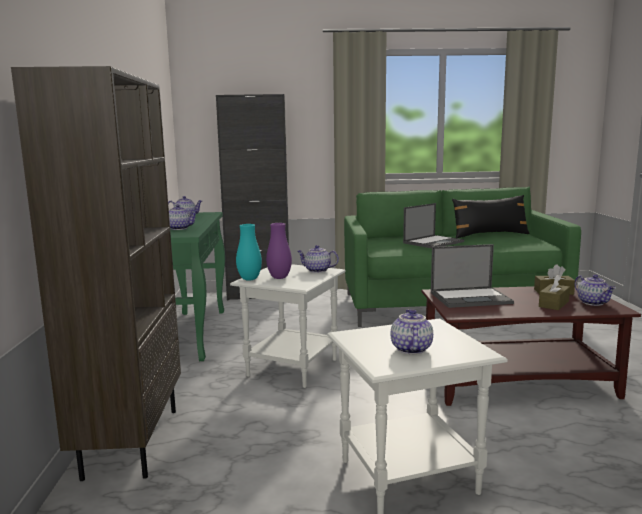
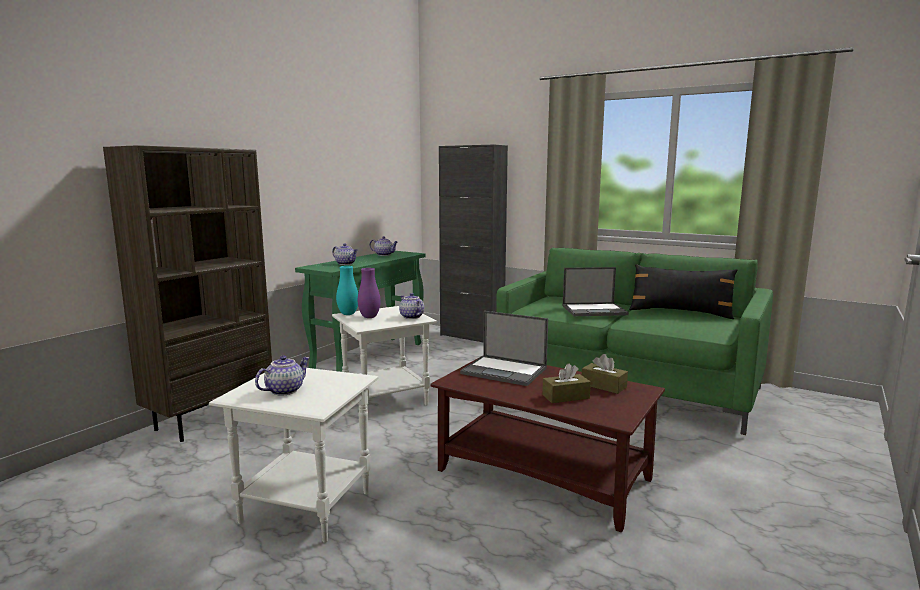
camera: 35 degrees right, 0 degrees up
(593, 302) = (612, 407): teapot -> none

